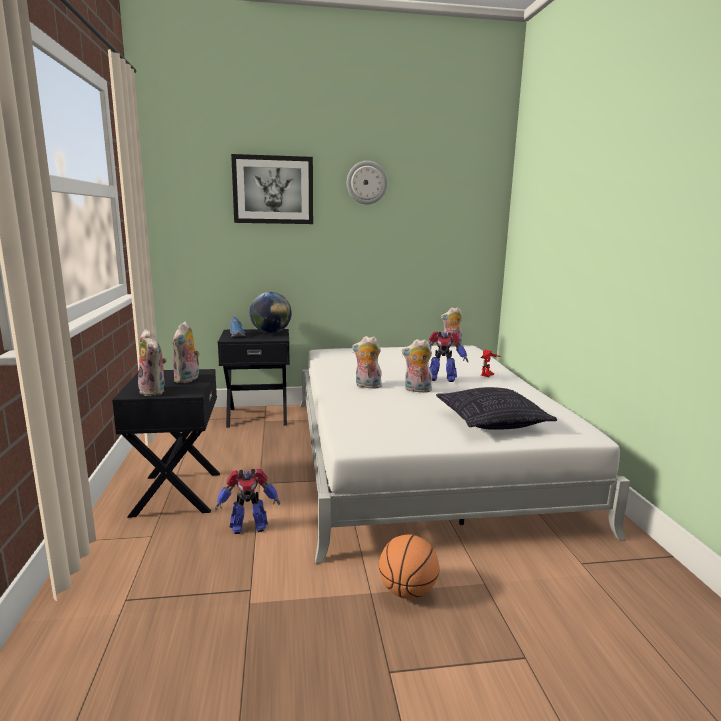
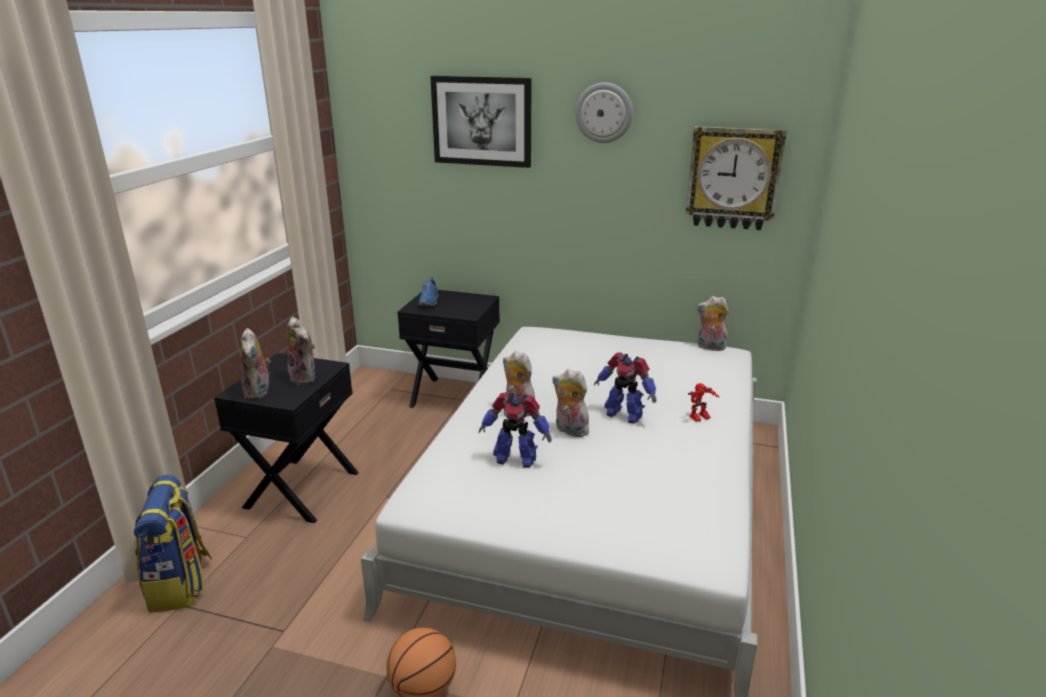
camera: 25 degrees right, 10 degrees up
(112, 585) = (181, 584): none -> backpack
(188, 379) = (305, 377): plush toy -> plush toy turned 75 degrees counterclockwise
(248, 527) = (335, 552): toy robot -> toy robot (515, 458)
(271, 333) = (470, 302): globe -> none
(455, 226) = (733, 178): none -> wall clock
(491, 422) = (607, 509): pillow -> none

